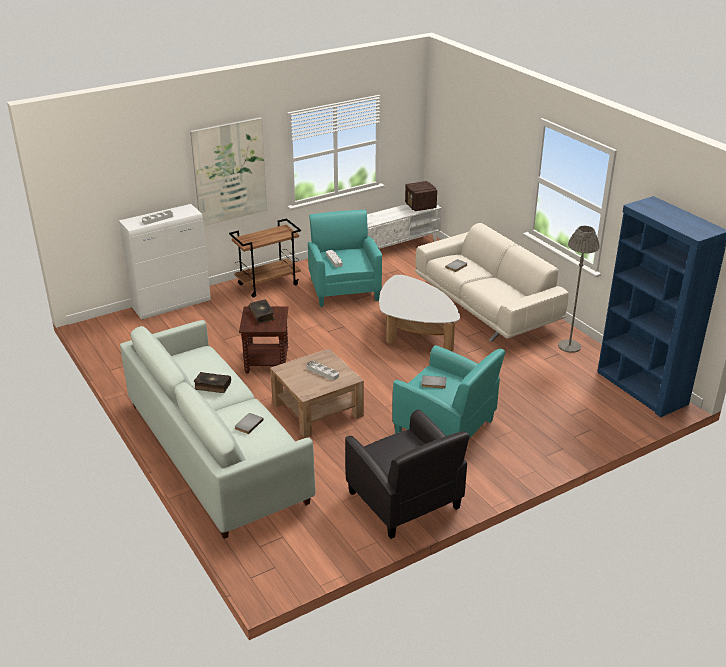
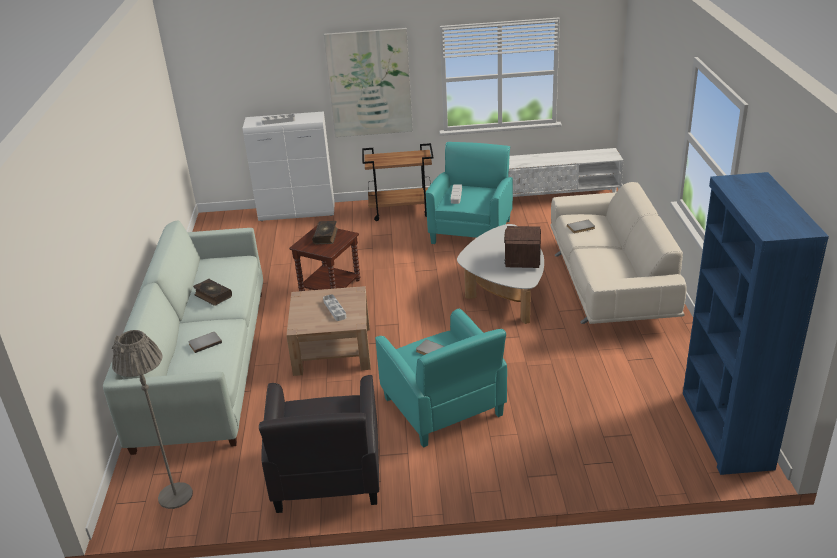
camera: 30 degrees right, 0 degrees up
(420, 206) = (599, 155): radio -> radio (522, 261)
(569, 346) = (673, 353): grey floor lamp -> grey floor lamp (175, 496)

